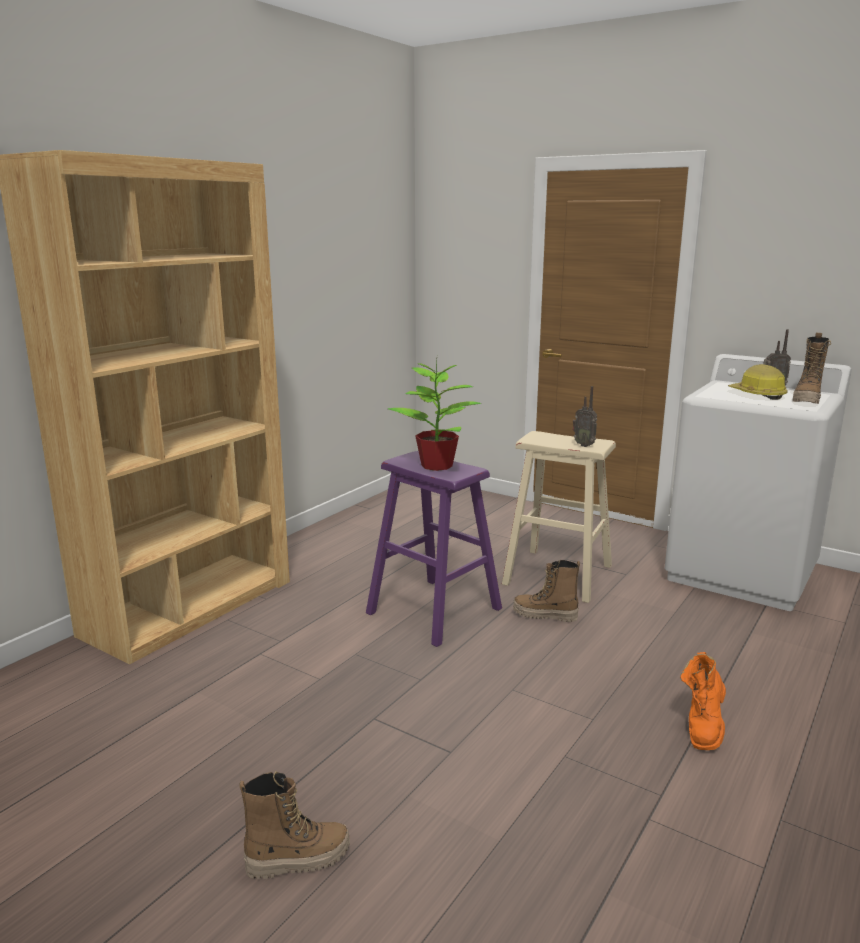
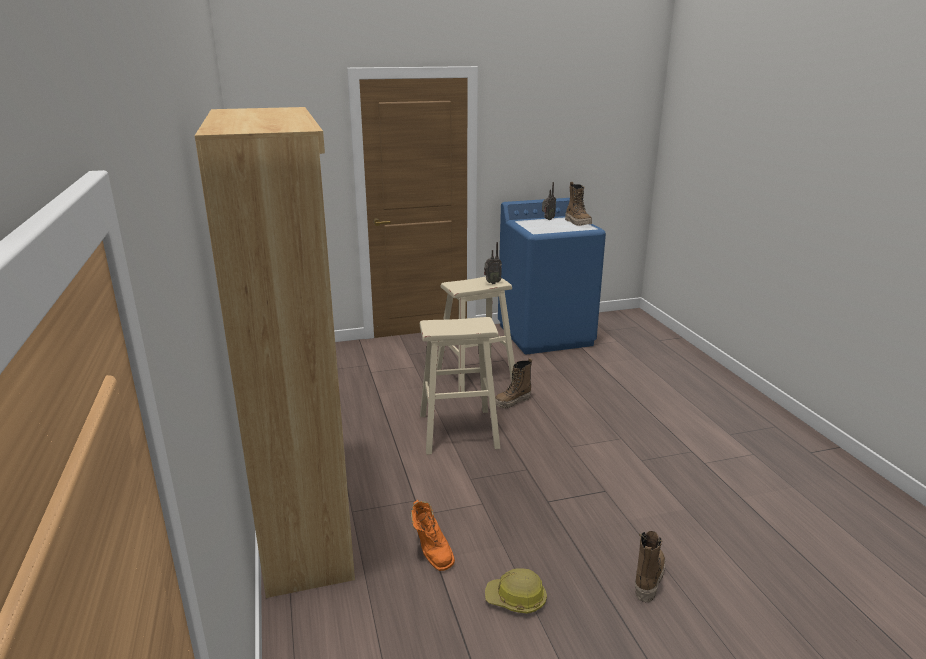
camera: 50 degrees left, 5 degrees up
(434, 610) = (458, 431): purple stool -> beige stool
(438, 465) = (460, 325): potted plant -> none
(703, 727) = (656, 415): orange boot -> orange boot (431, 551)
(742, 572) = (546, 335): white washing machine -> blue washing machine
(757, 395) = (553, 225): hard hat -> hard hat (516, 599)

